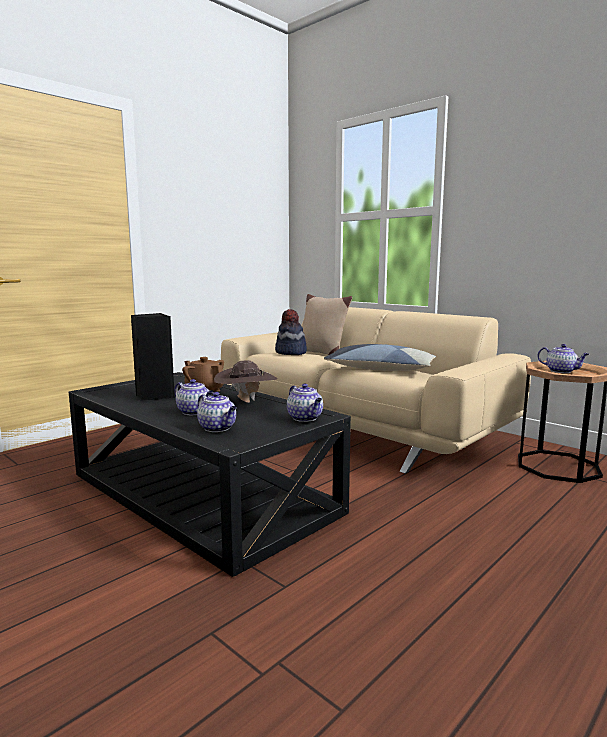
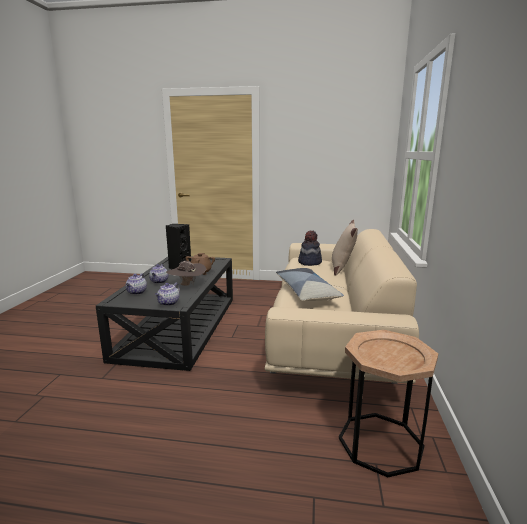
camera: 55 degrees right, 5 degrees up
(561, 371) = (393, 351): teapot -> none

